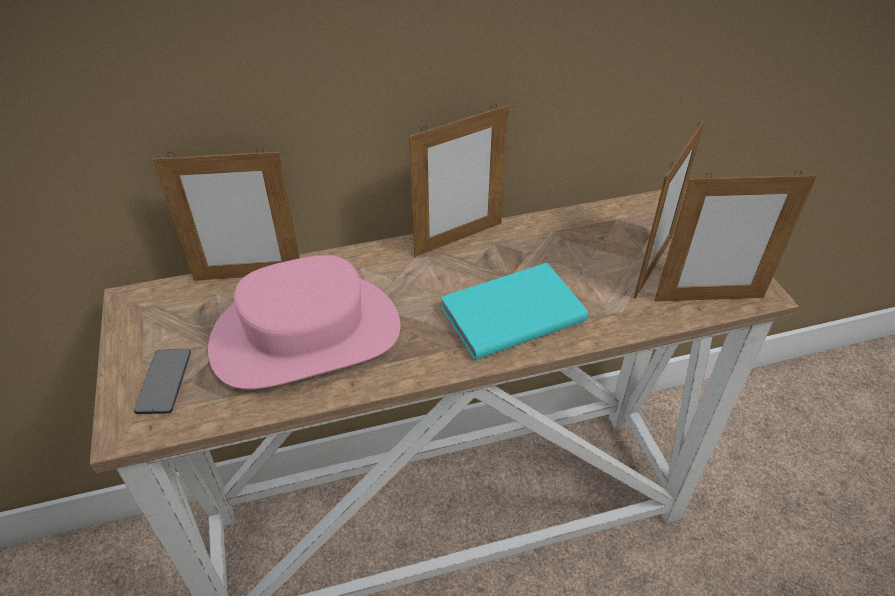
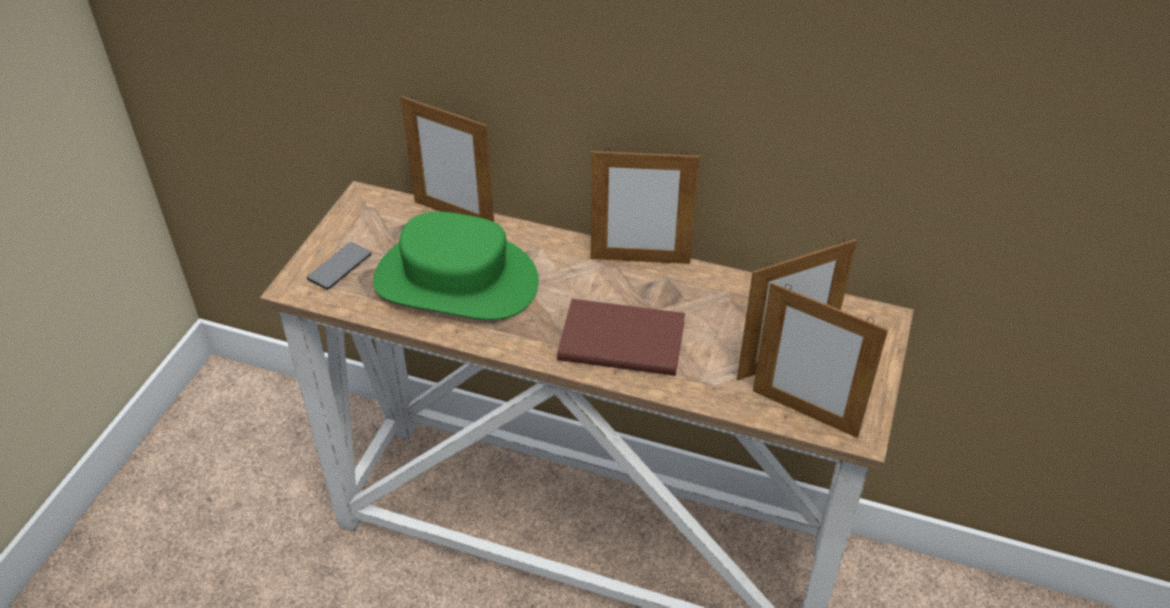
camera: 35 degrees right, 0 degrees up
(306, 334) = (456, 280): pink hat -> green hat
(509, 313) = (620, 339): turquoise book -> brown book

